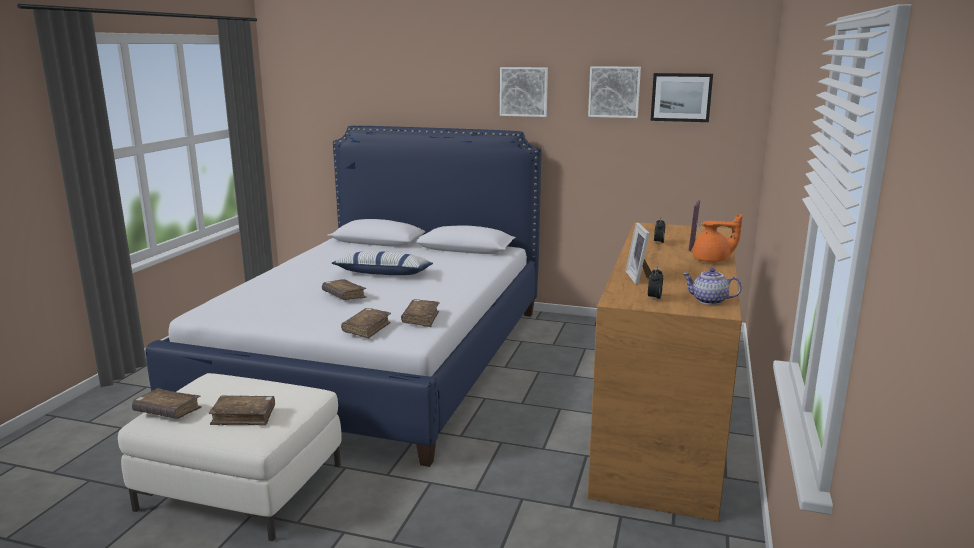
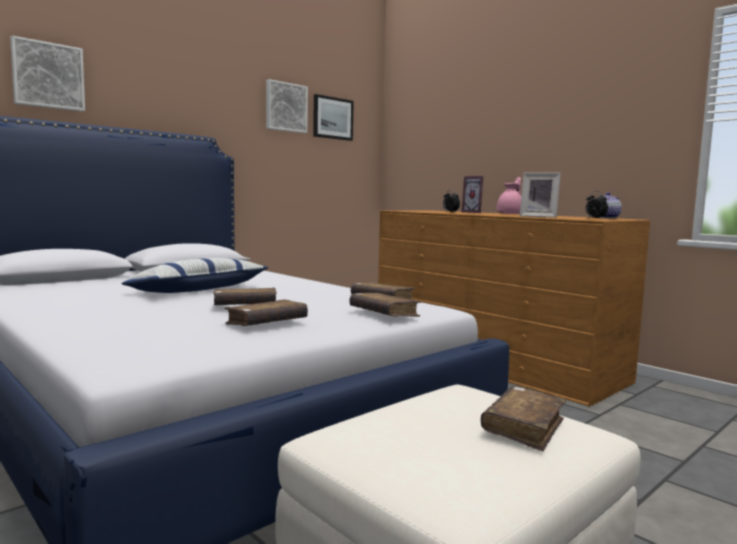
camera: 60 degrees left, 10 degrees down
(167, 411) = (457, 480): brown book -> brown book (266, 323)
(524, 91) = (204, 96): picture -> picture (48, 75)
(712, 260) = (511, 214): orange teapot -> pink teapot

